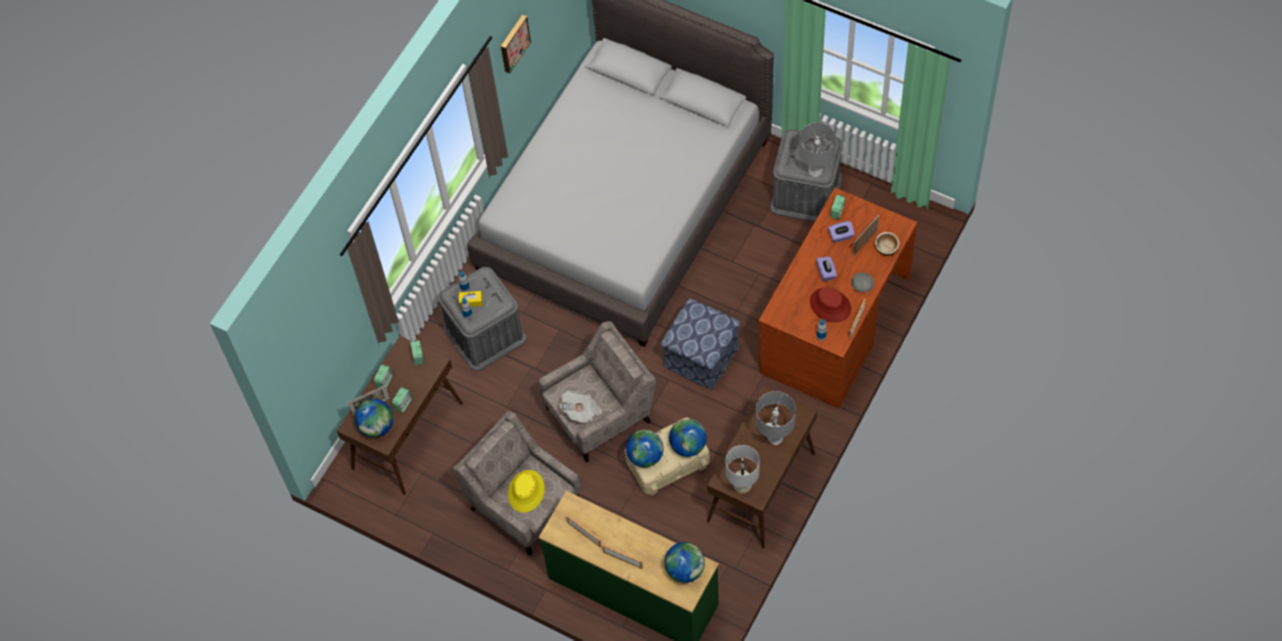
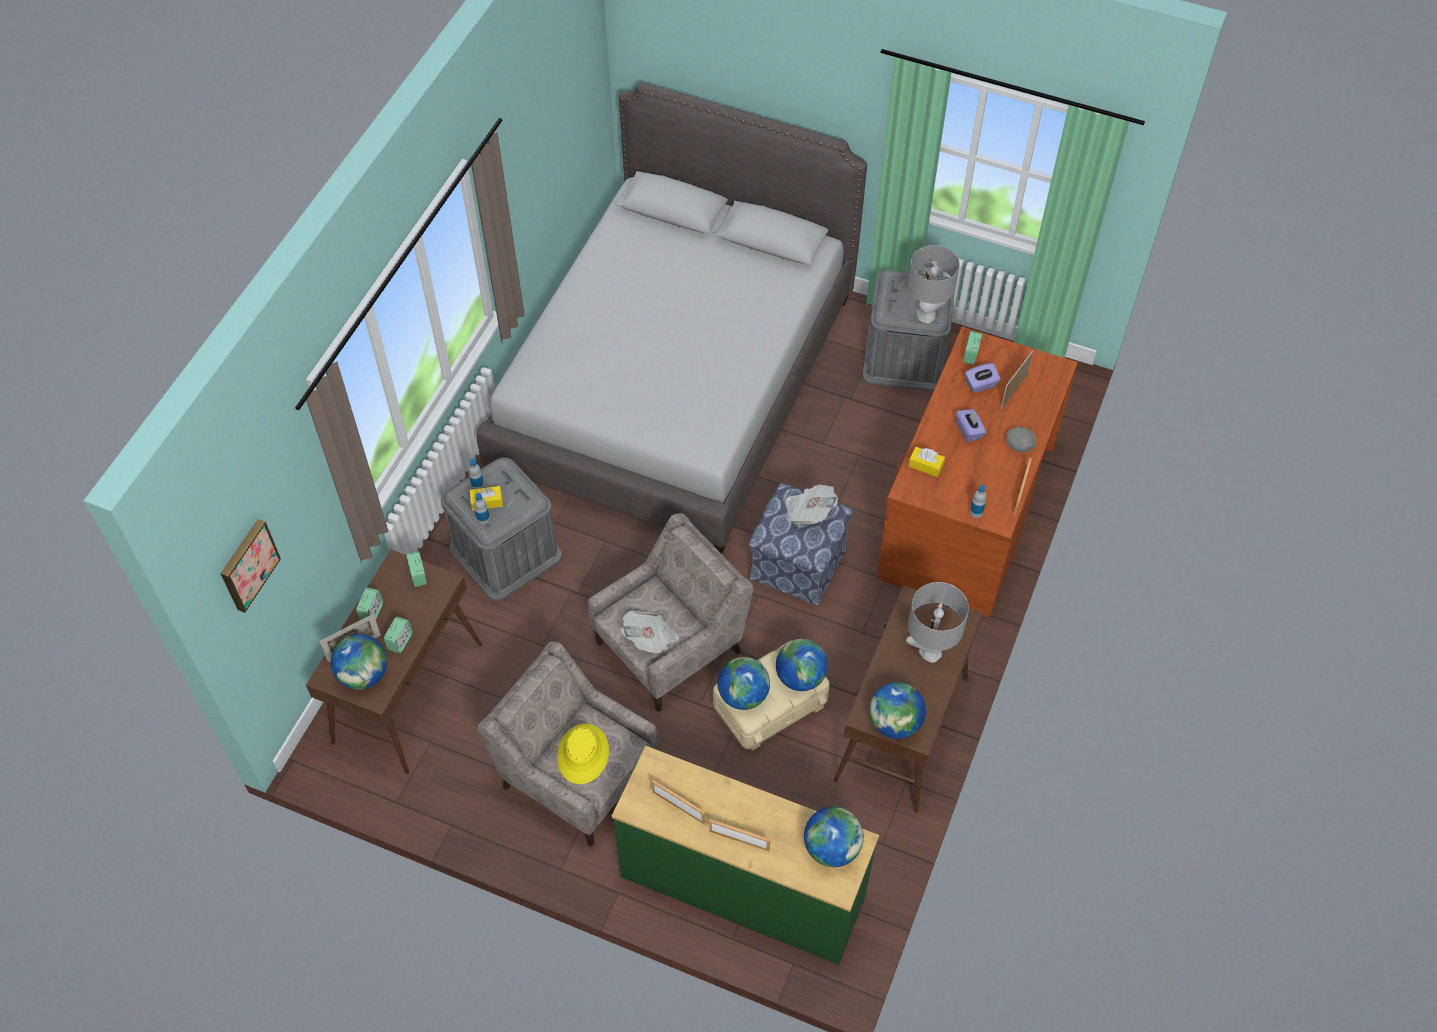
camera: 10 degrees left, 5 degrees down
(513, 43) = (527, 152): picture -> picture (247, 564)
(707, 322) = (809, 512): none -> newspaper
(742, 486) = (895, 723): white table lamp -> globe
(790, 298) = (925, 465): none -> yellow tissue box
(830, 305) = (981, 472): red hat -> none
(886, 248) = (1043, 396): bowl -> none

